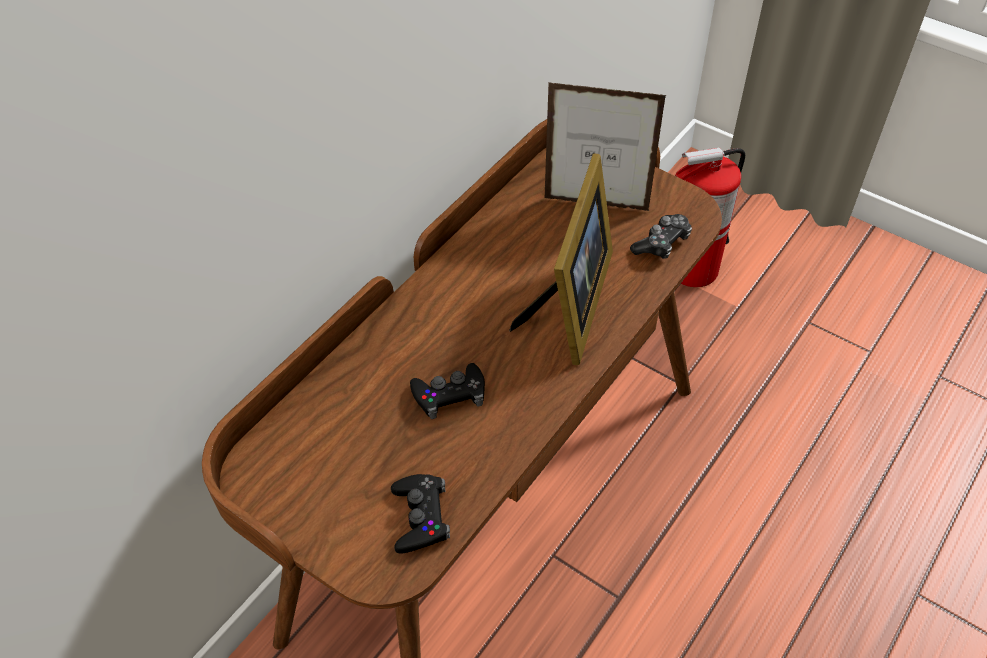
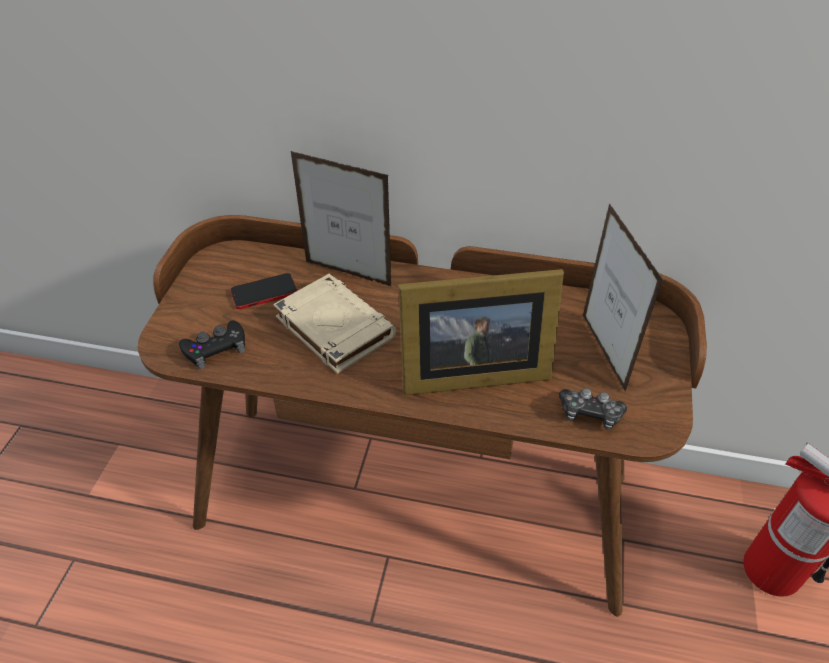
camera: 65 degrees right, 5 degrees down
(351, 445) = (264, 292): none -> phone
(371, 356) = (348, 274): none -> picture frame
(449, 394) = (333, 327): black game controller -> beige book

